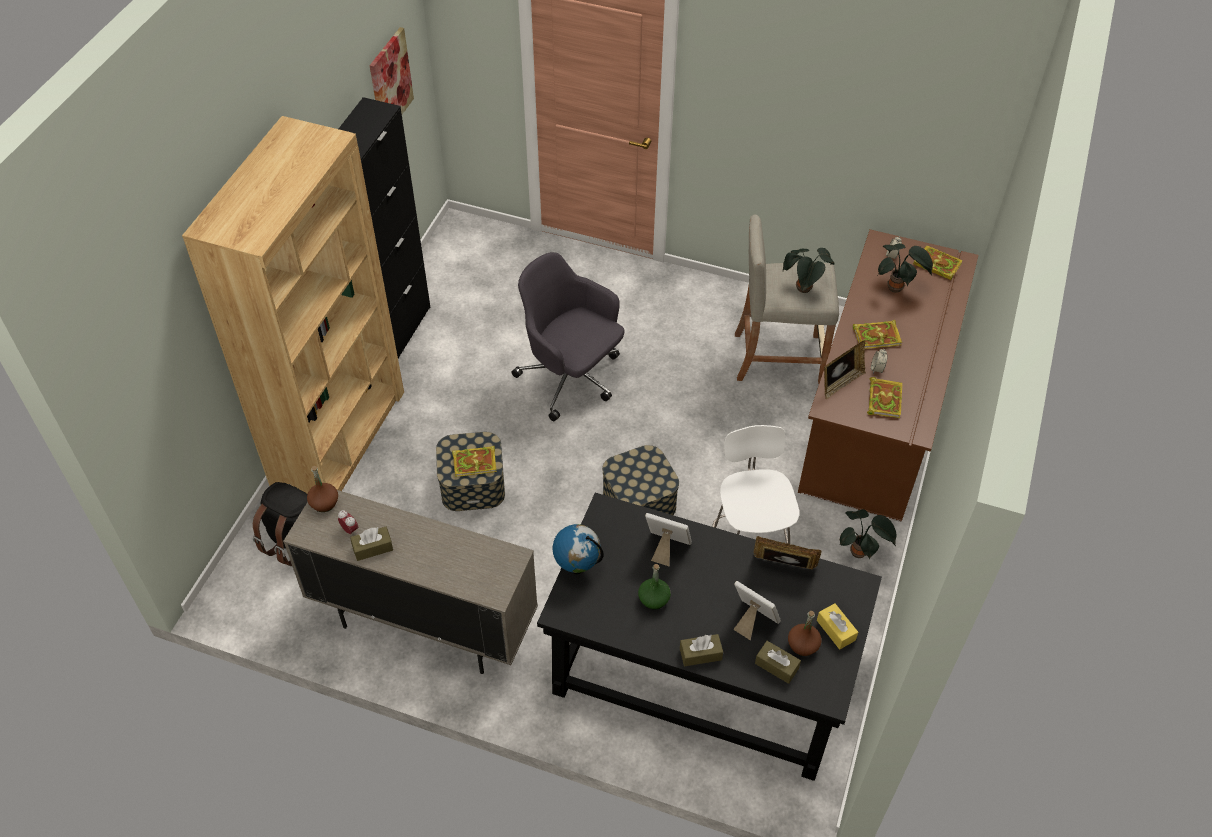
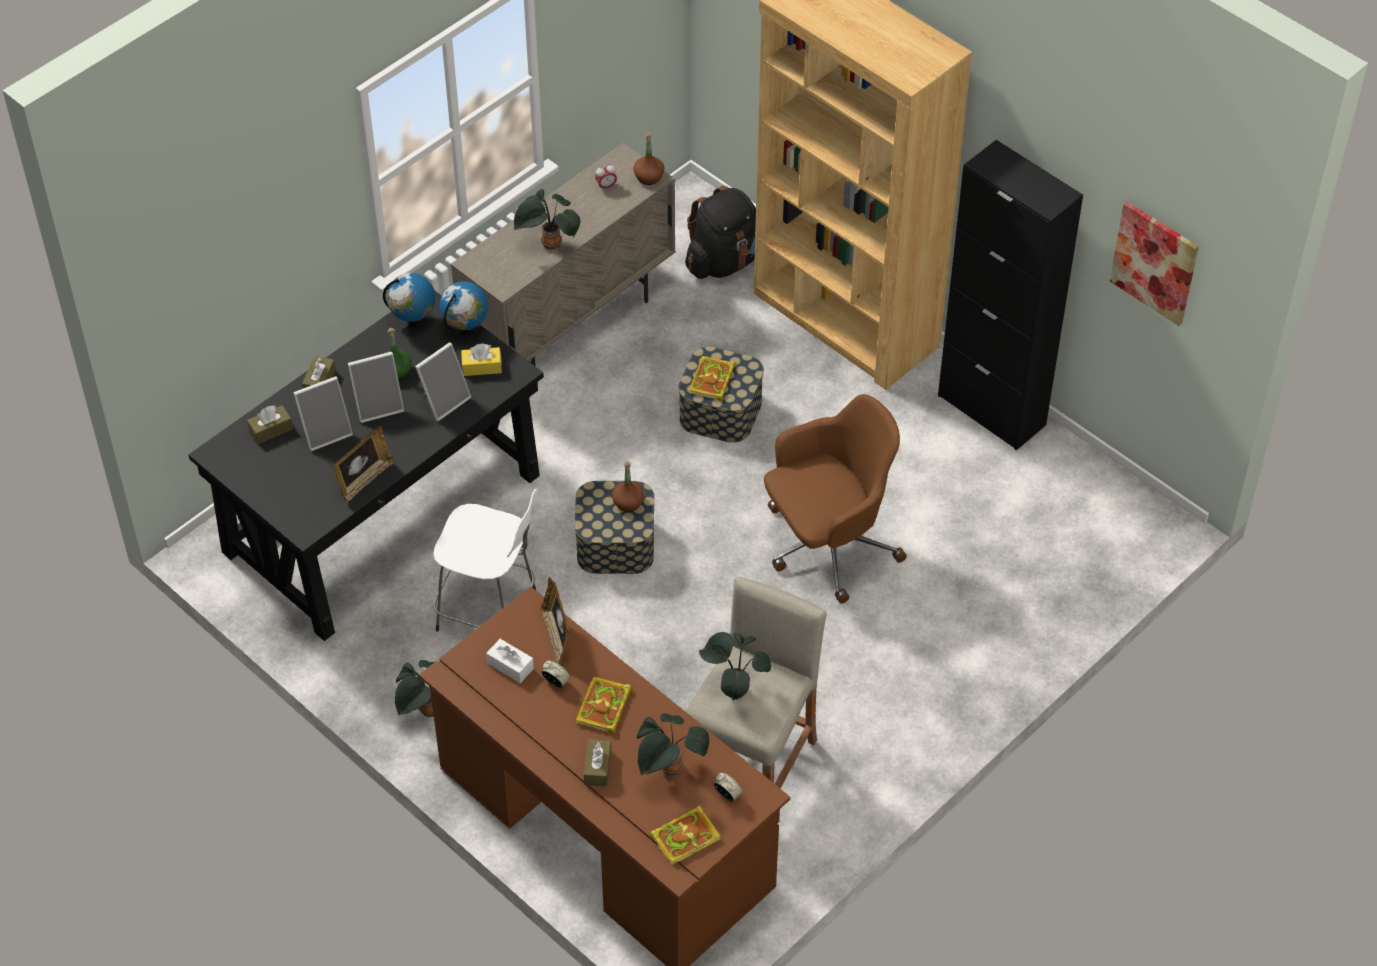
camera: 115 degrees right, 0 degrees up
(373, 548) = (576, 196): brown tissue box -> brown tissue box (597, 767)
(445, 543) = (549, 245): none -> potted plant
(571, 378) = (827, 546): grey office chair -> brown office chair
(588, 613) = (413, 322): none -> globe
(699, 594) = (378, 405): none -> picture frame
(803, 645) = (276, 457): brown bottle -> brown bottle (628, 502)
(836, 630) = (273, 488): yellow tissue box -> yellow tissue box (482, 367)
(884, 399) = (510, 666): book -> white tissue box

